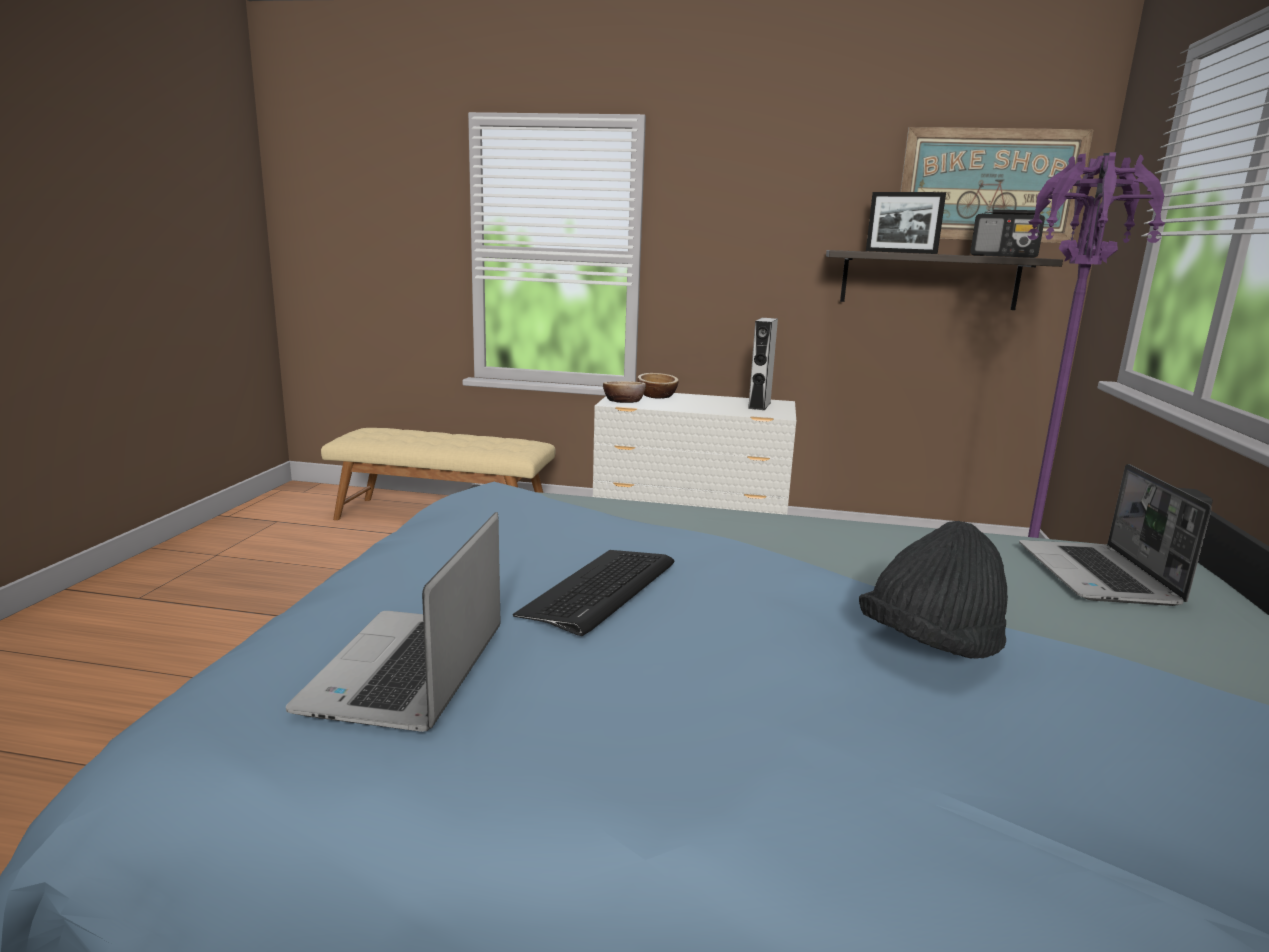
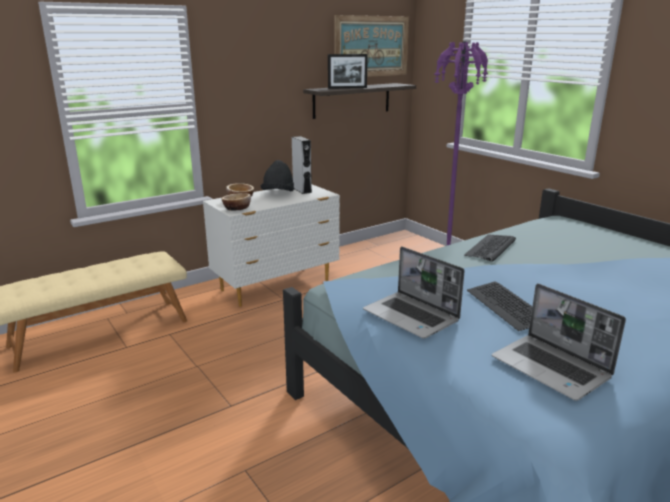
camera: 45 degrees left, 5 degrees up
(847, 537) = (491, 248): none -> keyboard
(930, 646) = (605, 277): black hat -> black hat (278, 193)
(1004, 256) = (389, 85): radio -> none
(1098, 576) = (567, 232): laptop -> laptop (412, 316)

